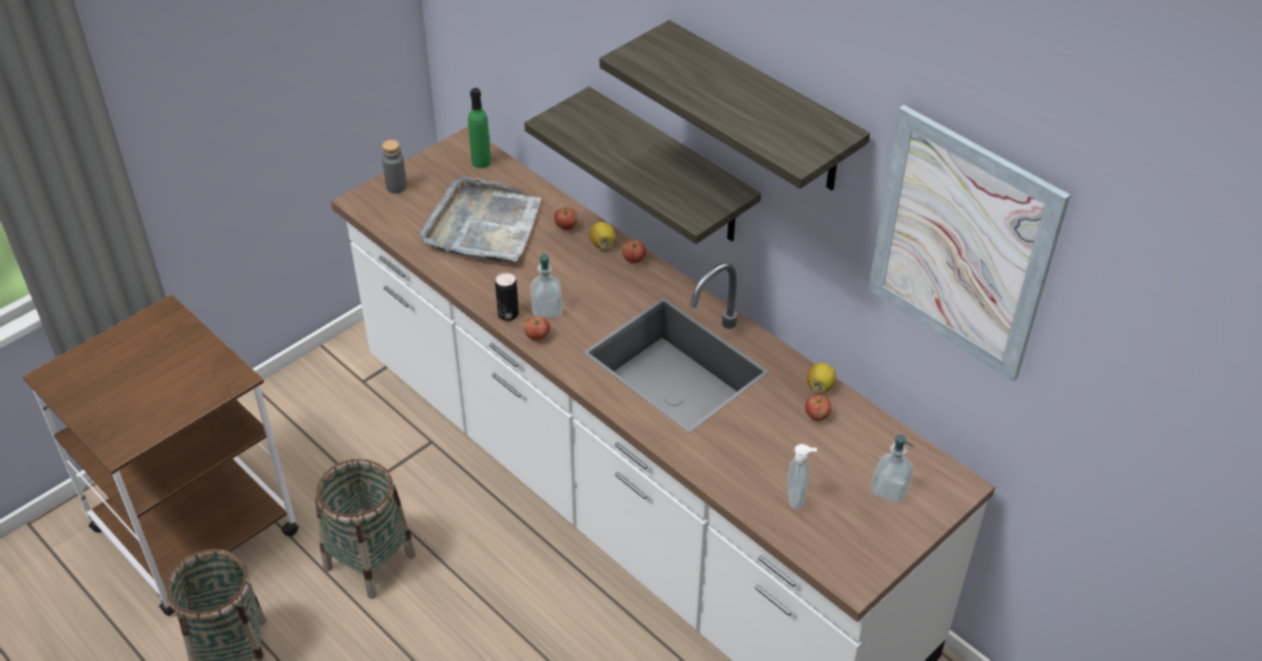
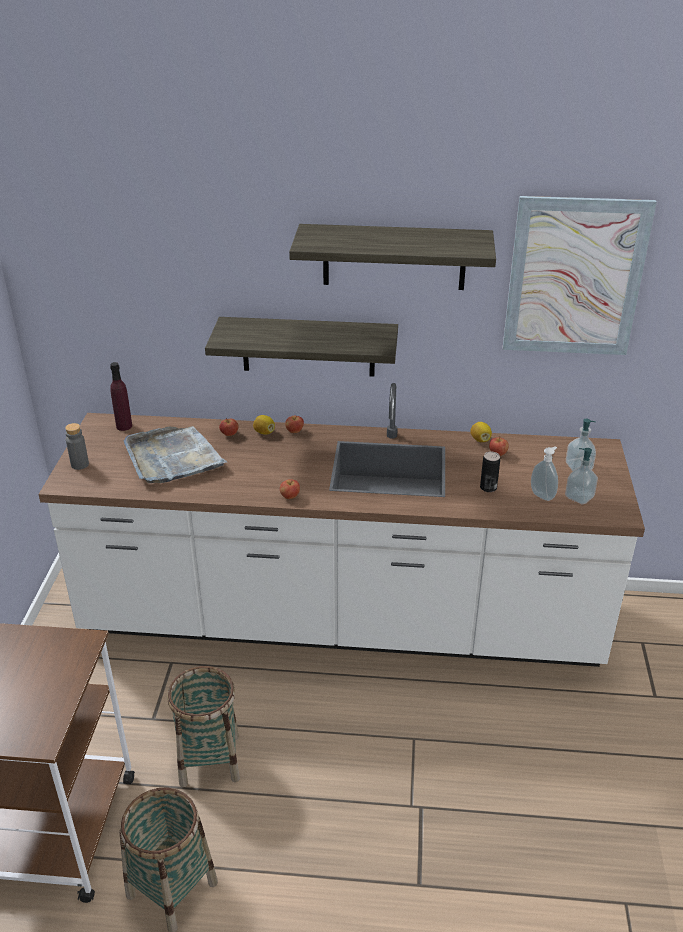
camera: 40 degrees left, 10 degrees down
(481, 162) = (124, 426): green bottle -> purple bottle
(508, 314) = (255, 494): can -> can (488, 488)
(546, 309) = (276, 480): soap dispenser -> soap dispenser (579, 497)

